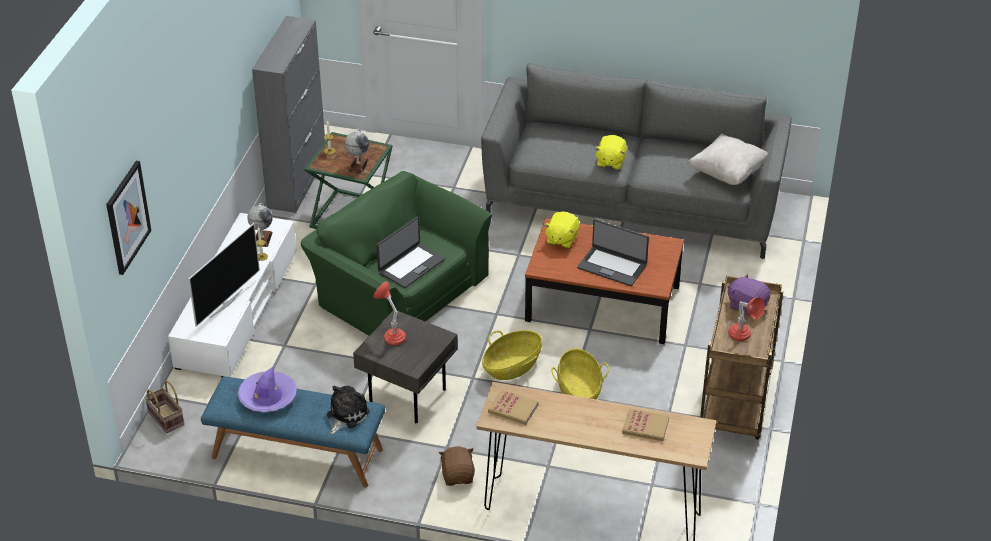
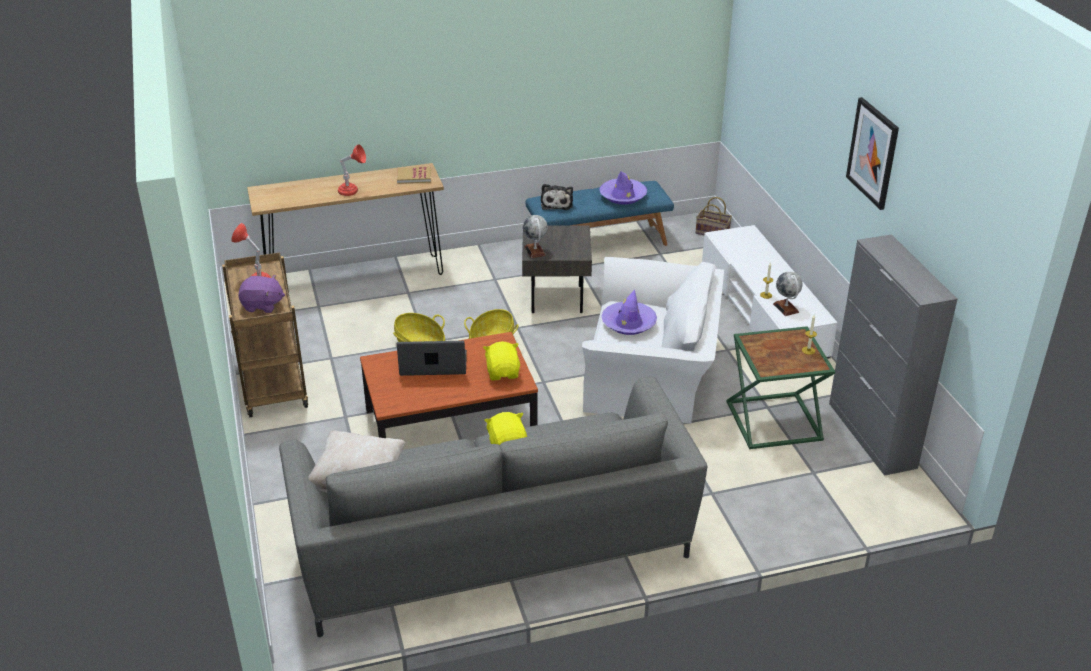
camera: 150 degrees right, 5 degrees down
(127, 217) = (759, 66): picture -> picture (873, 153)
(225, 303) = (745, 256): television -> none
(358, 165) = (763, 347): globe -> globe (535, 251)
(391, 335) = (573, 243): red table lamp -> red table lamp (353, 192)
(399, 287) = (652, 372): green armchair -> white armchair
(410, 266) = (628, 323): laptop -> purple hat
(458, 476) = (470, 267): brown plush toy -> none
(645, 426) = (306, 194): book -> none

